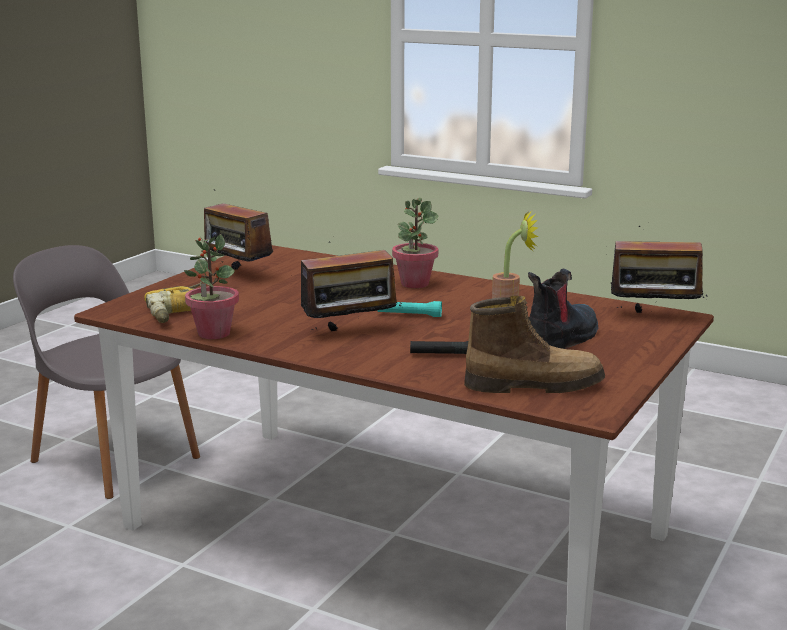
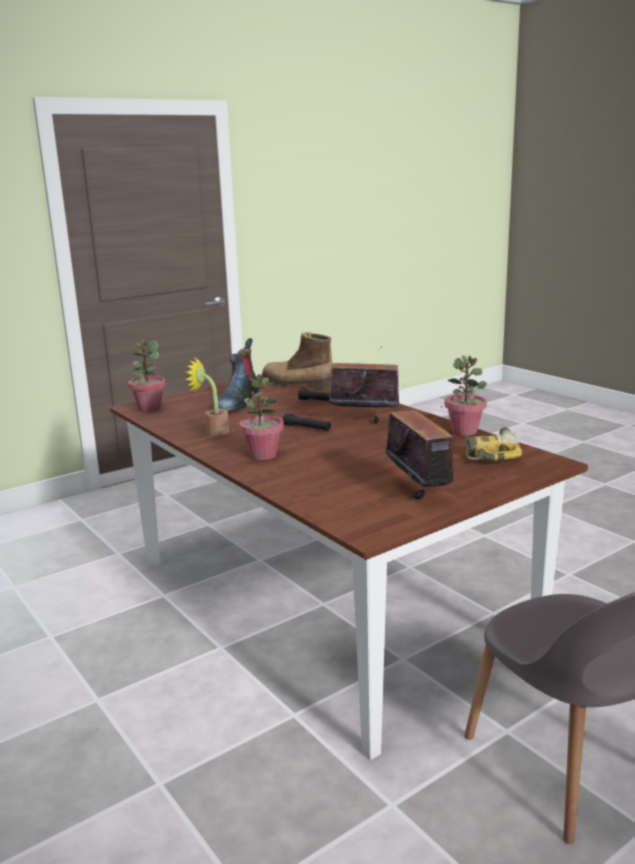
camera: 155 degrees left, 0 degrees up
(409, 315) = (307, 428): turquoise flashlight -> black flashlight
(561, 339) = (237, 402): boot -> boot turned 45 degrees counterclockwise
(654, 316) = (149, 408): radio -> potted plant

